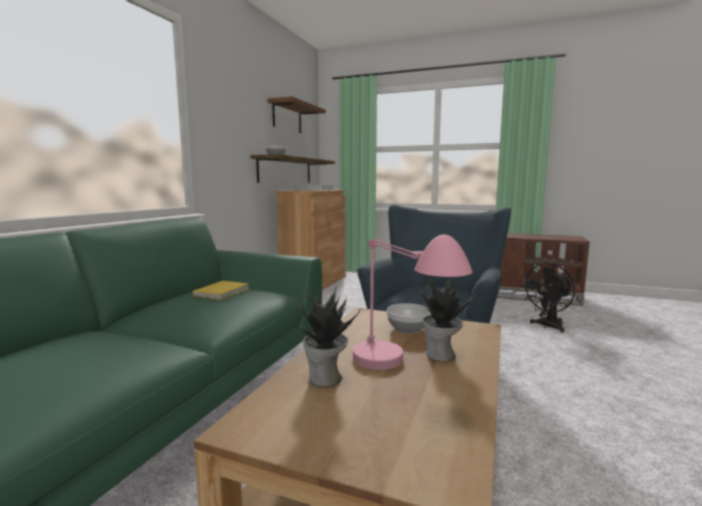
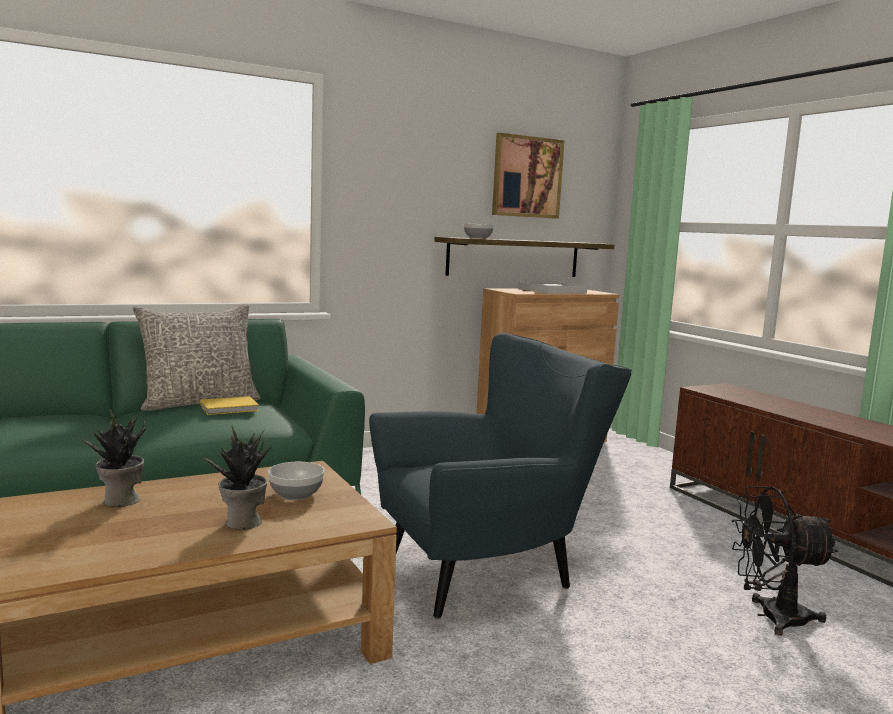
camera: 40 degrees right, 0 degrees up
(174, 296) = (199, 402): none -> grey pillow
(287, 117) = (527, 177): brown shelf -> picture
(399, 378) = (158, 522): pink table lamp -> none

